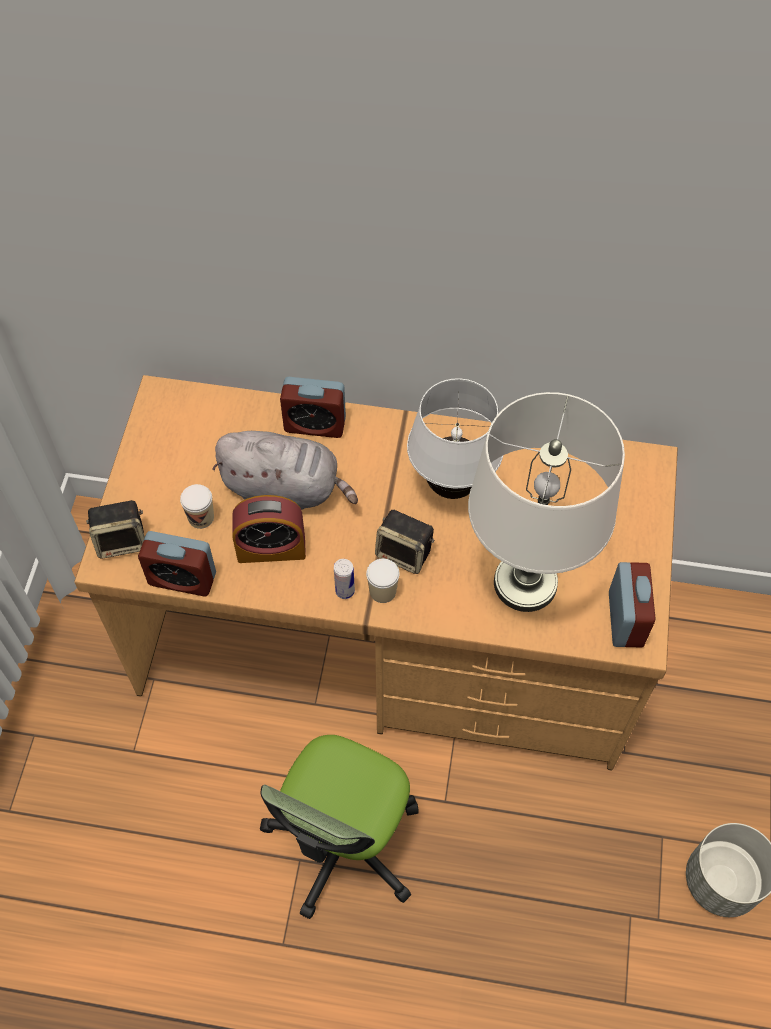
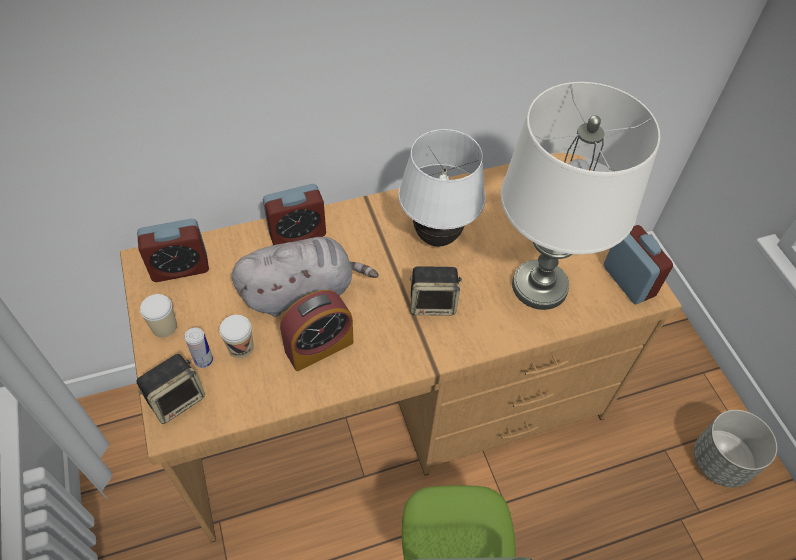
camera: 30 degrees left, 5 degrees down
(182, 579) = (253, 407): alarm clock -> alarm clock (180, 268)
(345, 591) = (403, 354): can -> can (204, 360)
(383, 591) = (434, 341): cup -> cup (164, 327)

